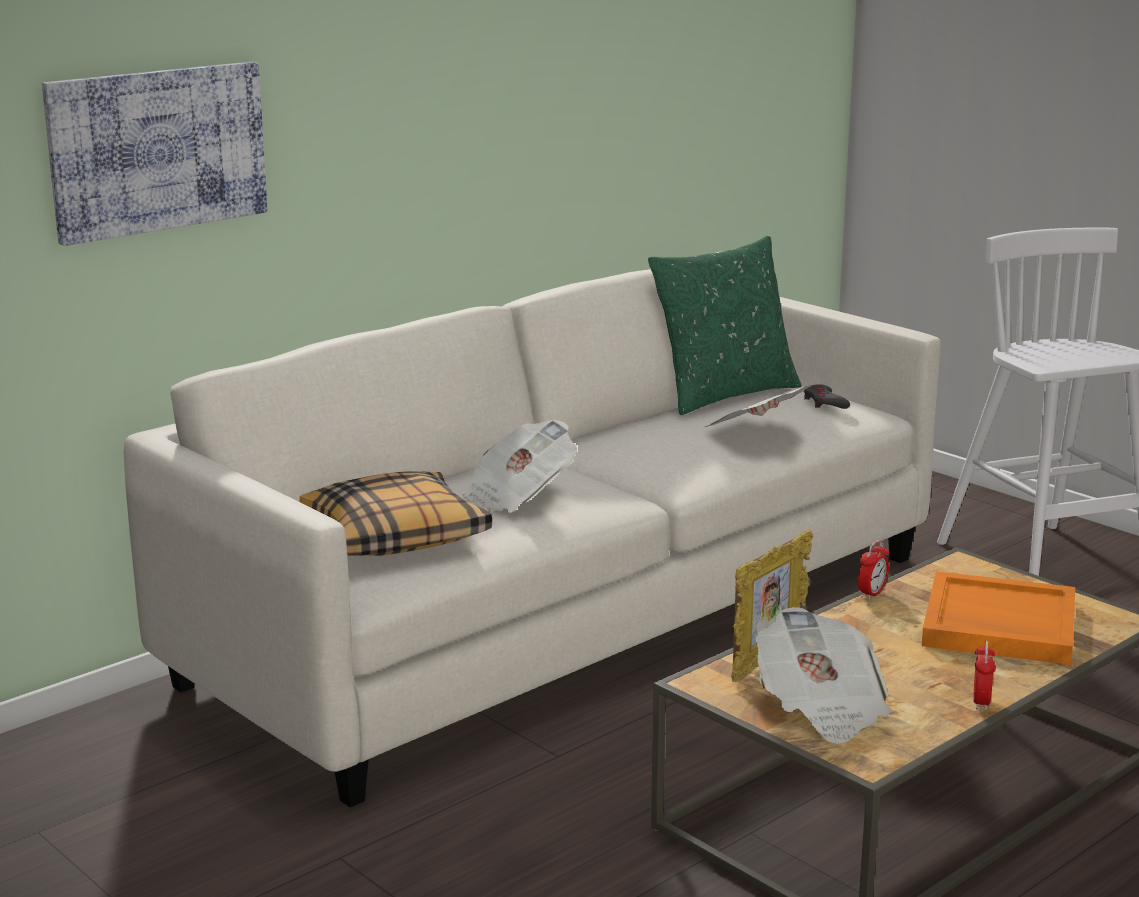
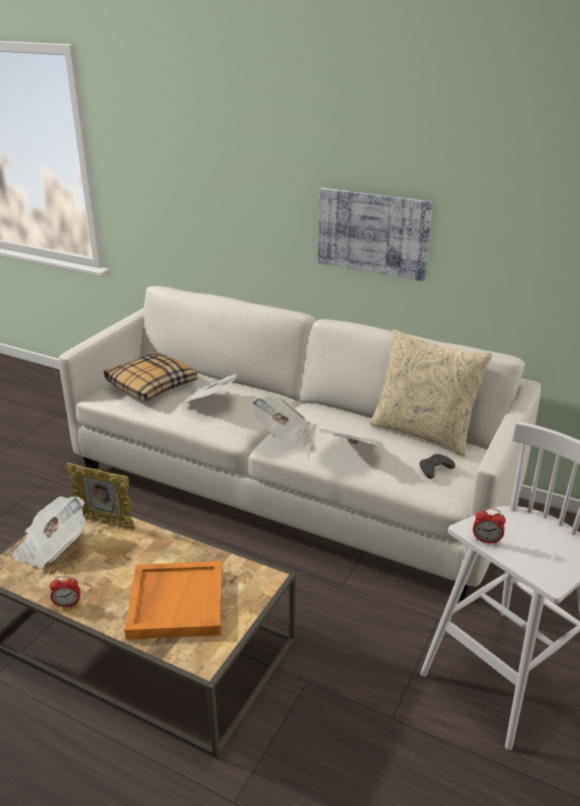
camera: 70 degrees right, 10 degrees up
(157, 150) = (178, 185): picture -> picture (373, 233)
(674, 464) = (284, 435): none -> newspaper
(723, 394) = (423, 432): green pillow -> beige pillow
(872, 594) = (204, 546): alarm clock -> alarm clock (486, 540)

